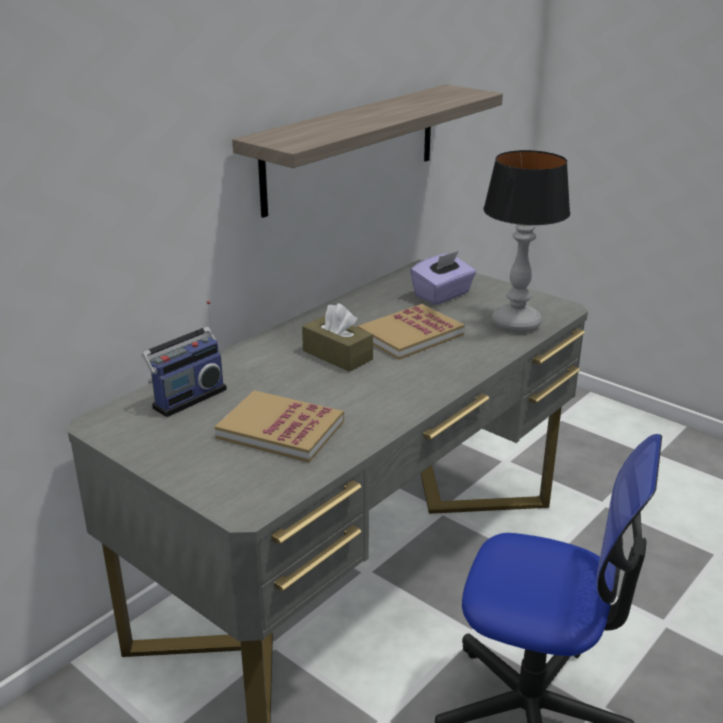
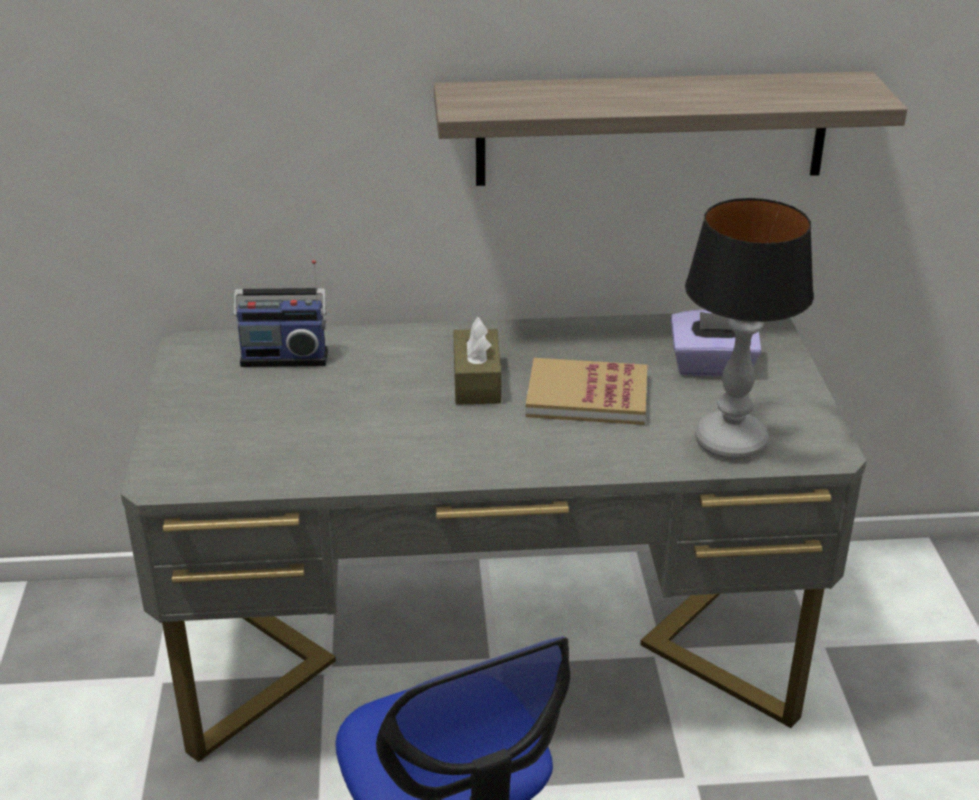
camera: 45 degrees right, 5 degrees up
(280, 429) = (301, 428): book -> none

